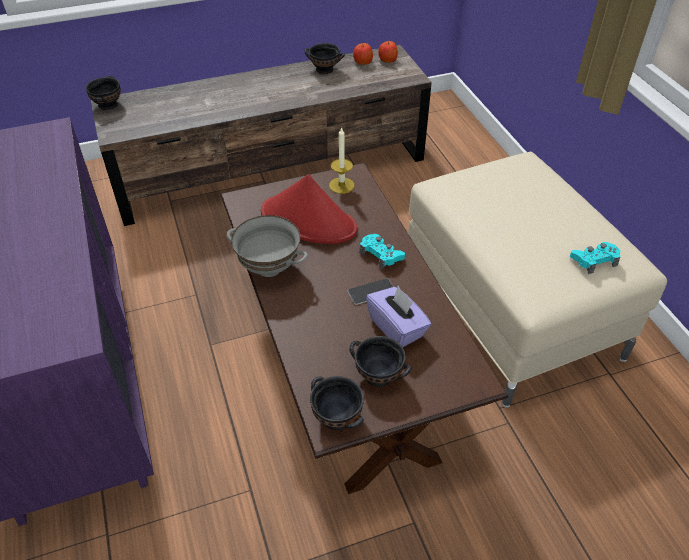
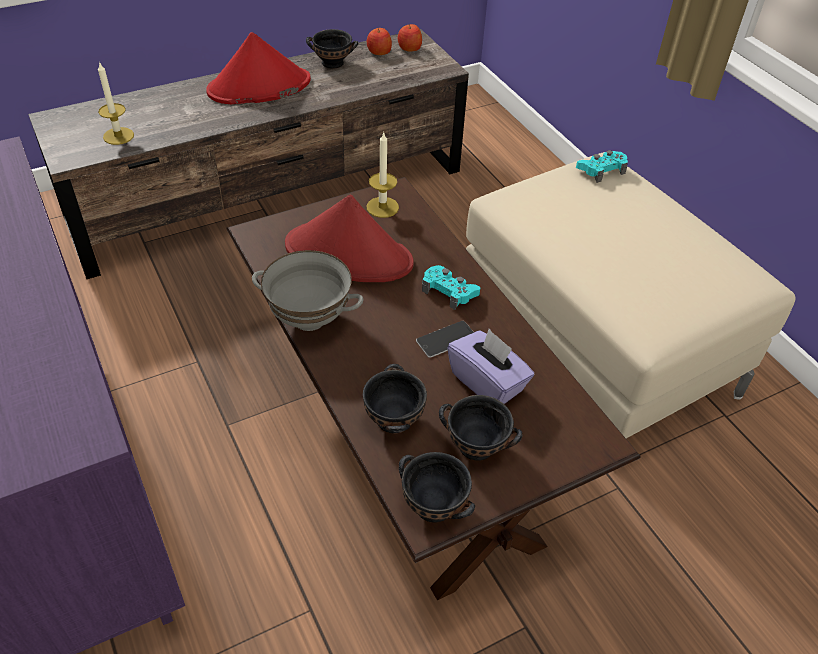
camera: 10 degrees left, 0 degrees up
(108, 104) = (55, 120): black bowl -> black bowl (394, 418)
(152, 119) = (118, 136): none -> candle
(264, 86) = (259, 87): none -> red hat
(594, 260) = (710, 279): turquoise game controller -> turquoise game controller (601, 170)

